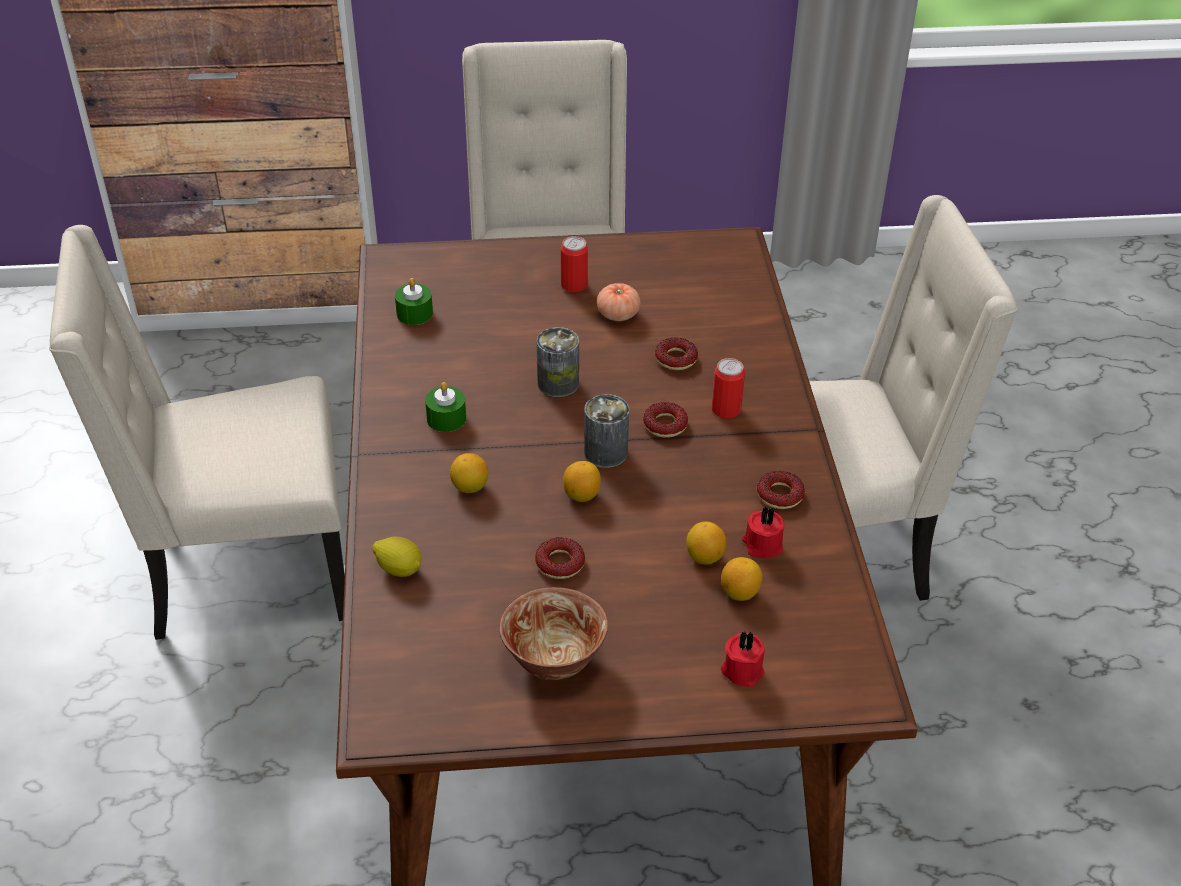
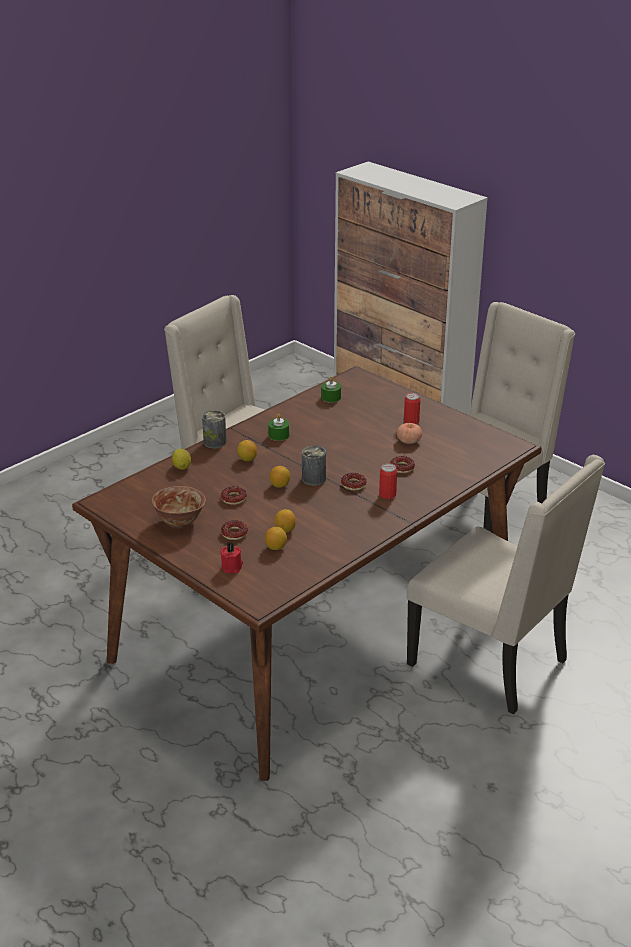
camera: 50 degrees right, 10 degrees down
(558, 383) = (339, 448): can -> can (215, 442)
(762, 545) = (313, 540): red candle -> none
(779, 495) = (351, 532): donut -> donut (234, 533)

